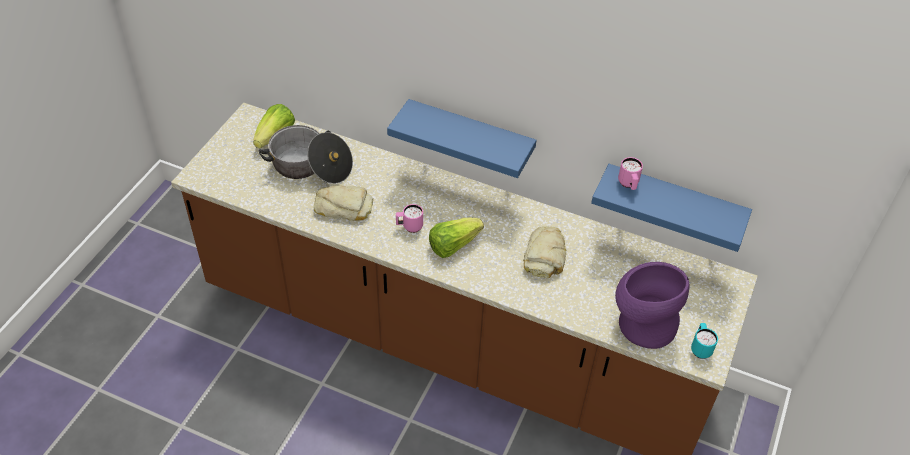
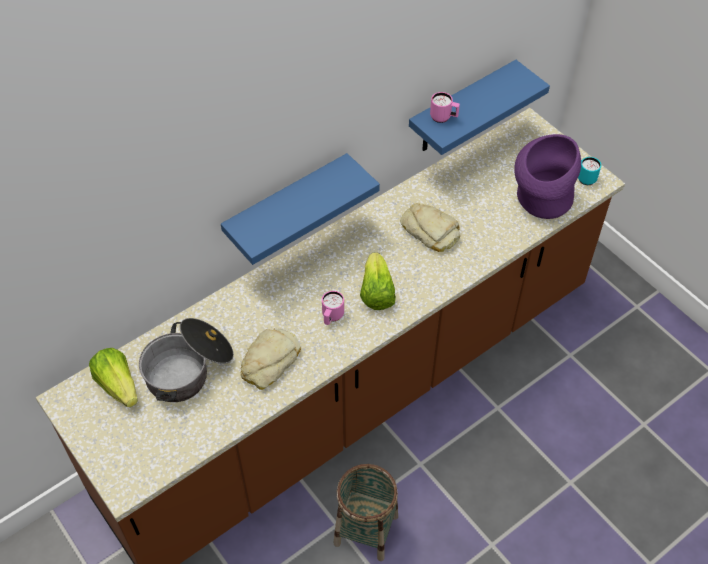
camera: 60 degrees left, 5 degrees up
(327, 406) = (366, 530): none -> basket

